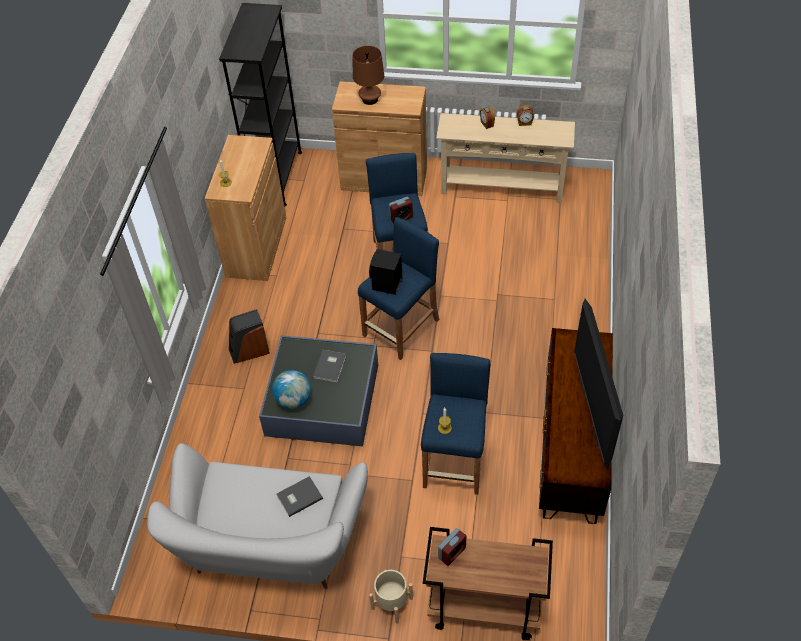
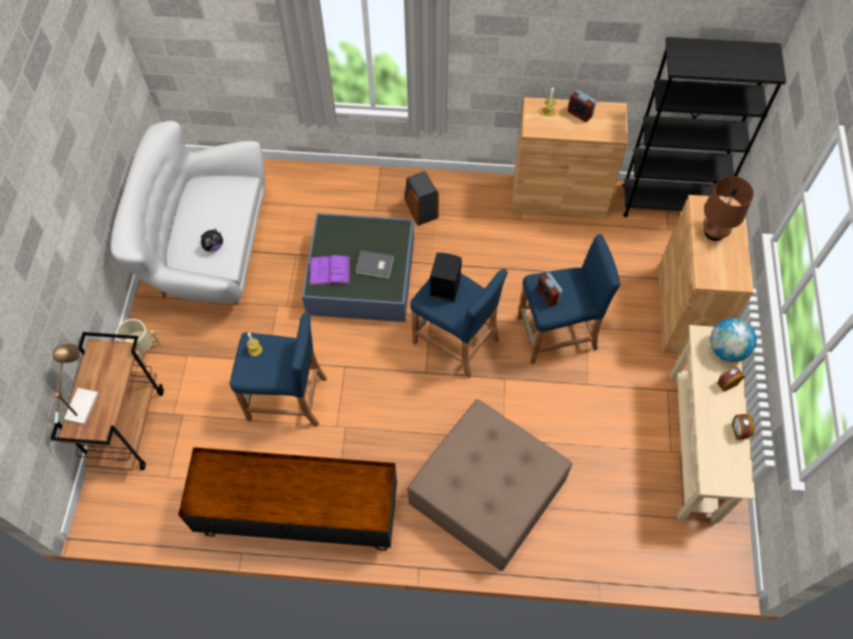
camera: 85 degrees right, 10 degrees up
(294, 400) = (334, 239): globe -> globe (726, 349)
(298, 496) = (213, 246): grey book -> plush toy
(332, 403) = (329, 271): none -> purple book
(452, 553) = (115, 359): alarm clock -> alarm clock (580, 114)
(501, 578) = (83, 401): none -> table lamp
(544, 312) = (488, 491): none -> brown ottoman
(591, 413) = (274, 499): television -> none

